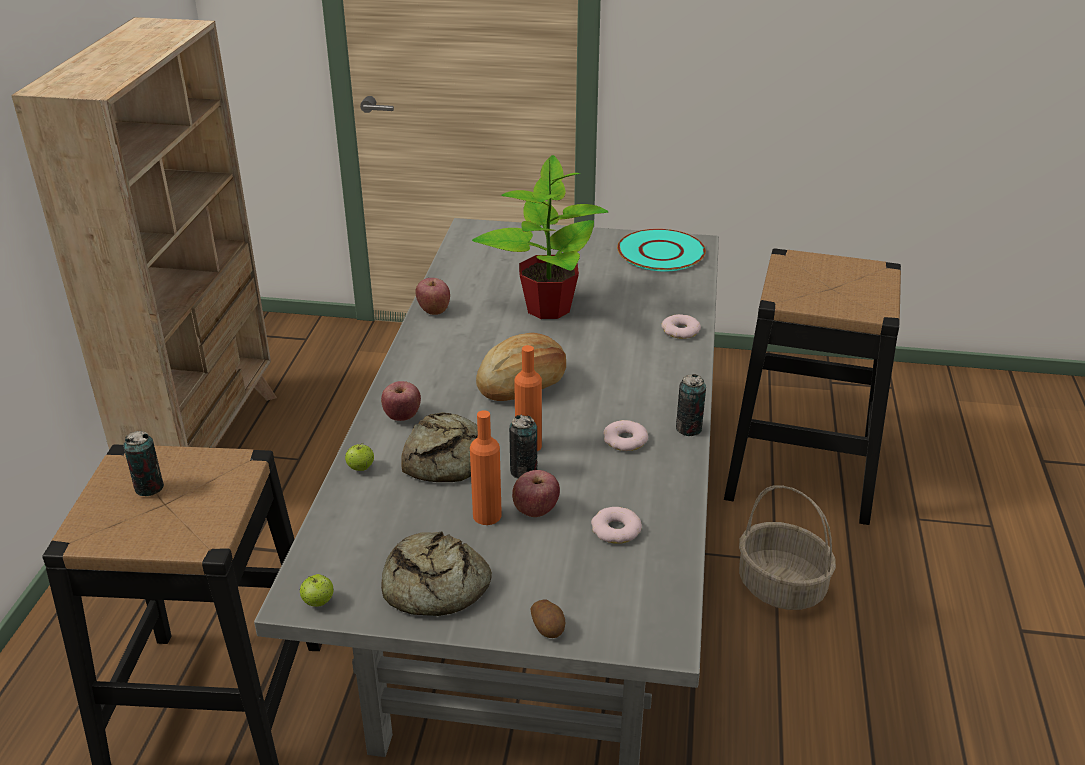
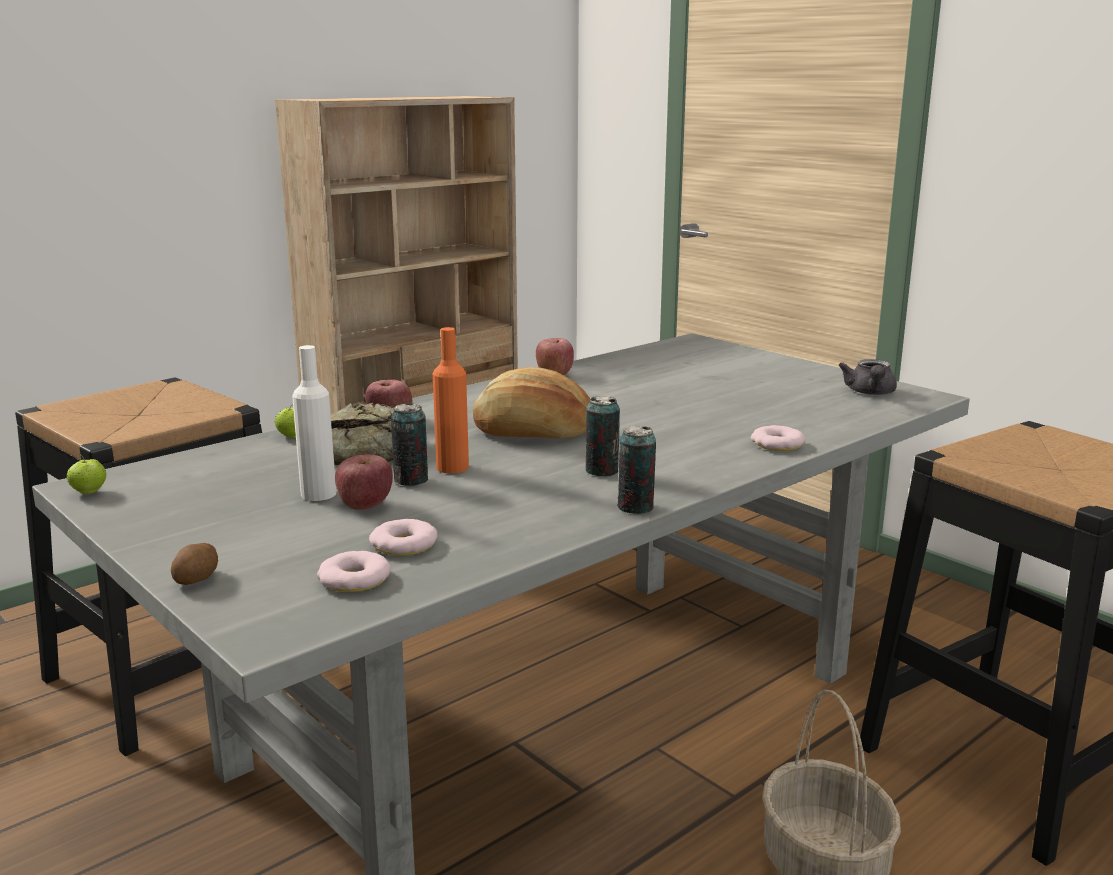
camera: 40 degrees right, 15 degrees down
(149, 488) = (144, 402): can -> can (601, 471)
(433, 586) = (179, 517): bread -> none
(487, 515) = (318, 494): orange bottle -> white bottle
(548, 307) = (664, 397): potted plant -> none
(625, 440) = (550, 493): donut -> donut (354, 579)
(661, 252) = (870, 393): turquoise plate -> grey teapot

